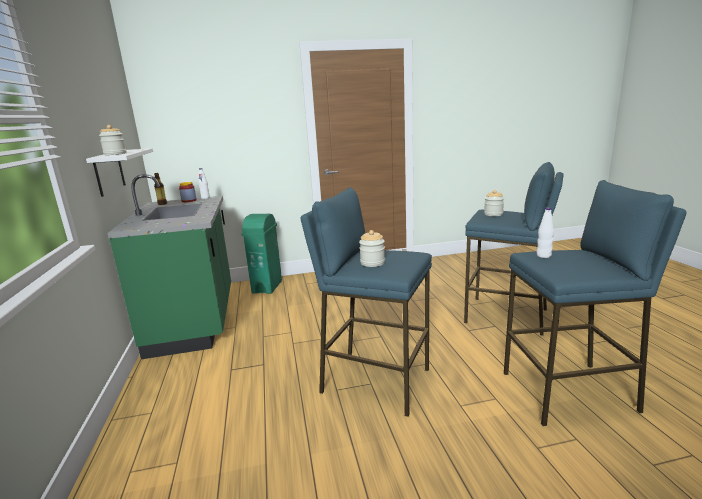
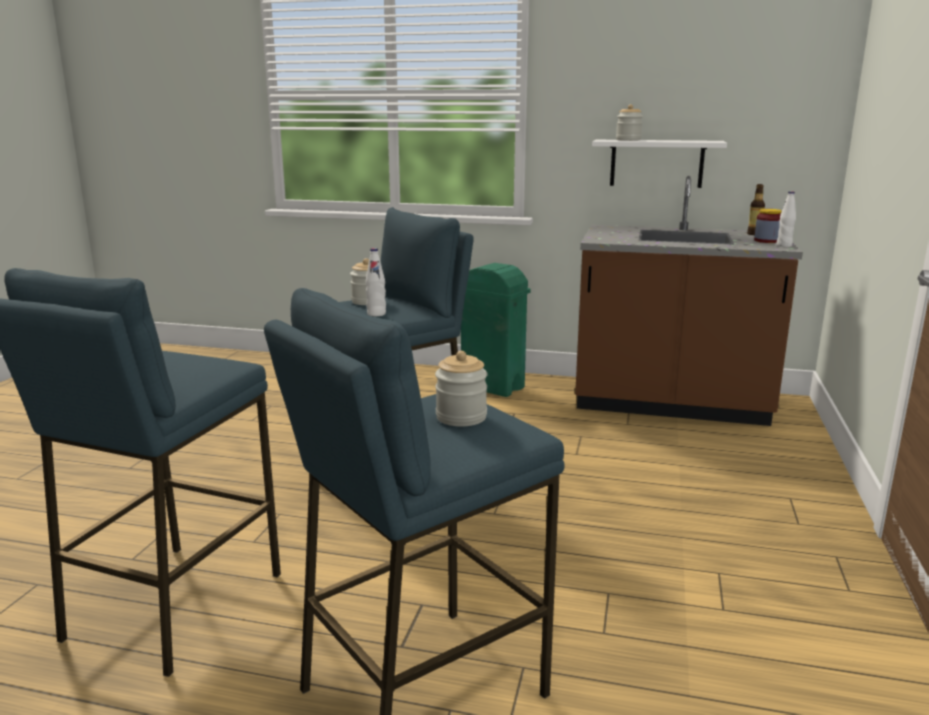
camera: 115 degrees right, 0 degrees up
(195, 320) = (670, 404): green counter -> brown counter
(267, 287) = (787, 461): green trash can -> green trash can (493, 387)
(543, 256) = (204, 363): white bottle -> white bottle (376, 314)

